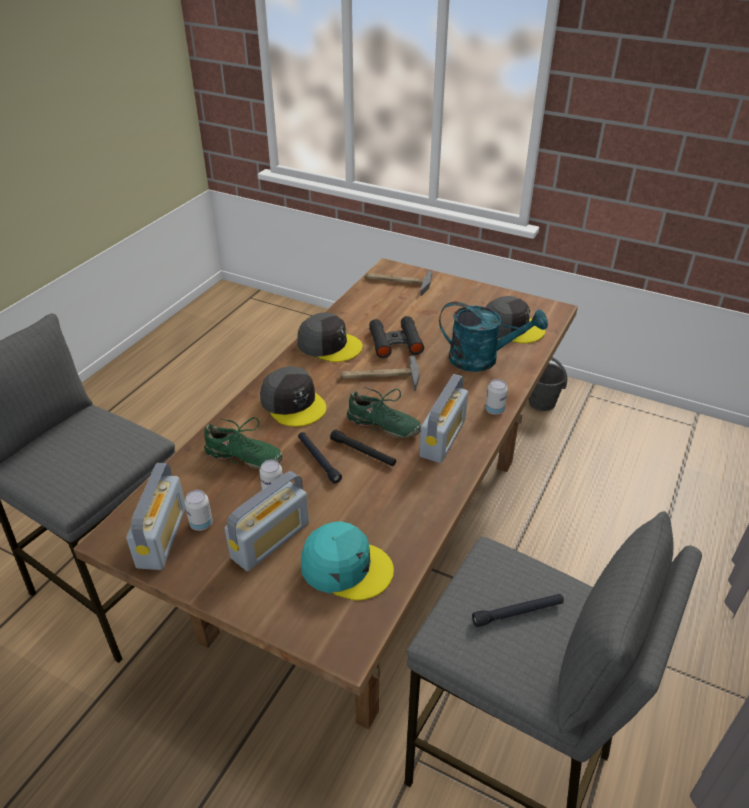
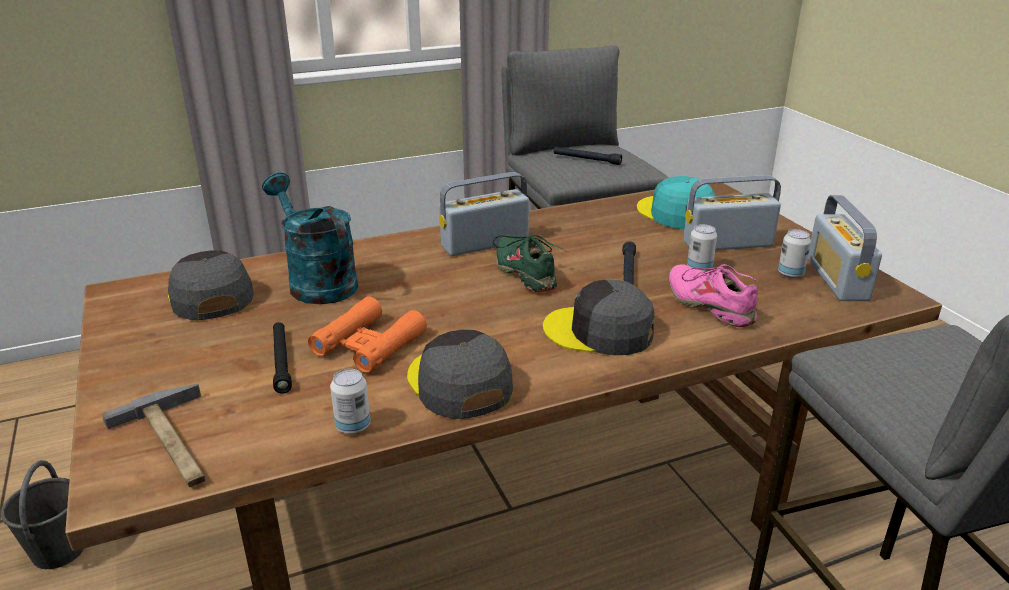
camera: 140 degrees left, 10 degrees down
(162, 536) = (837, 279): radio -> radio turned 45 degrees counterclockwise
(243, 457) = (710, 305): green shoe -> pink shoe
(293, 403) = (599, 331): grey cap -> grey cap turned 75 degrees counterclockwise
(363, 452) = (575, 262): black flashlight -> black flashlight (281, 361)
(379, 377) = (458, 314): hammer -> none
(395, 342) = (368, 344): black binoculars -> orange binoculars
(494, 410) = (400, 242): can -> can (353, 426)

